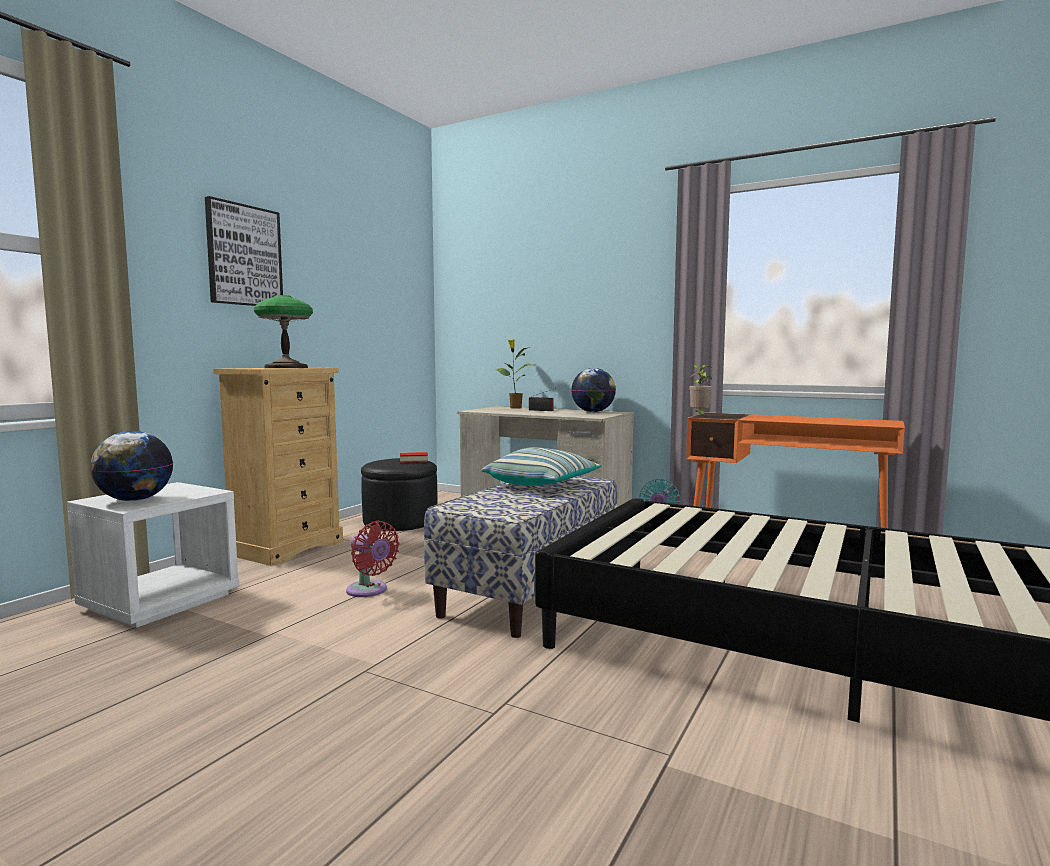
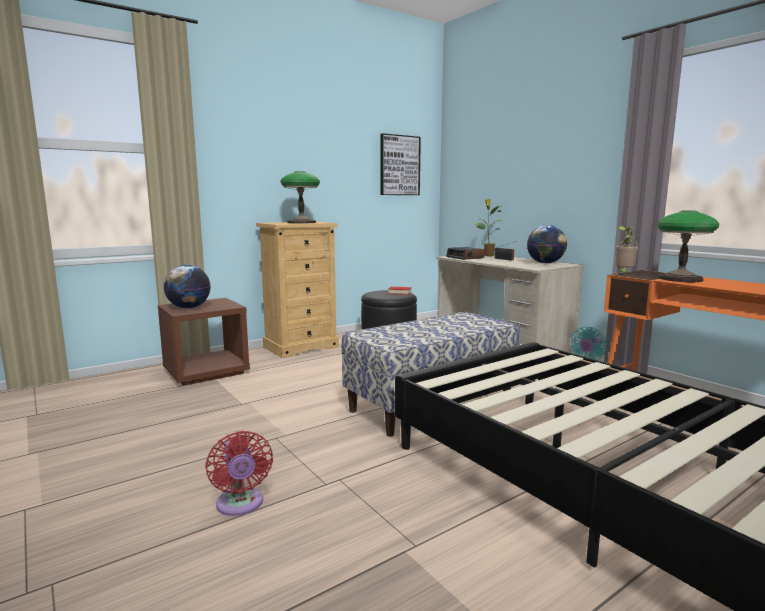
camera: 25 degrees right, 5 degrees up
(161, 602) = (206, 372): white nightstand -> brown nightstand
(244, 255) = (280, 143): picture -> picture (399, 165)
(369, 591) = (324, 385): red fan -> red fan (240, 505)
(494, 410) = (465, 257): none -> alarm clock
(542, 485) = (452, 323): pillow -> none
(759, 417) = (681, 279): none -> table lamp

